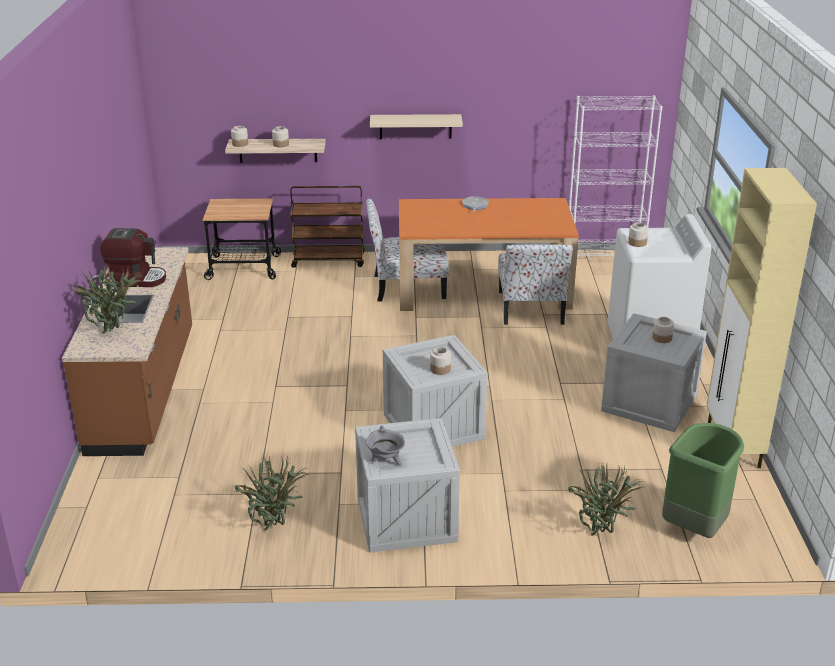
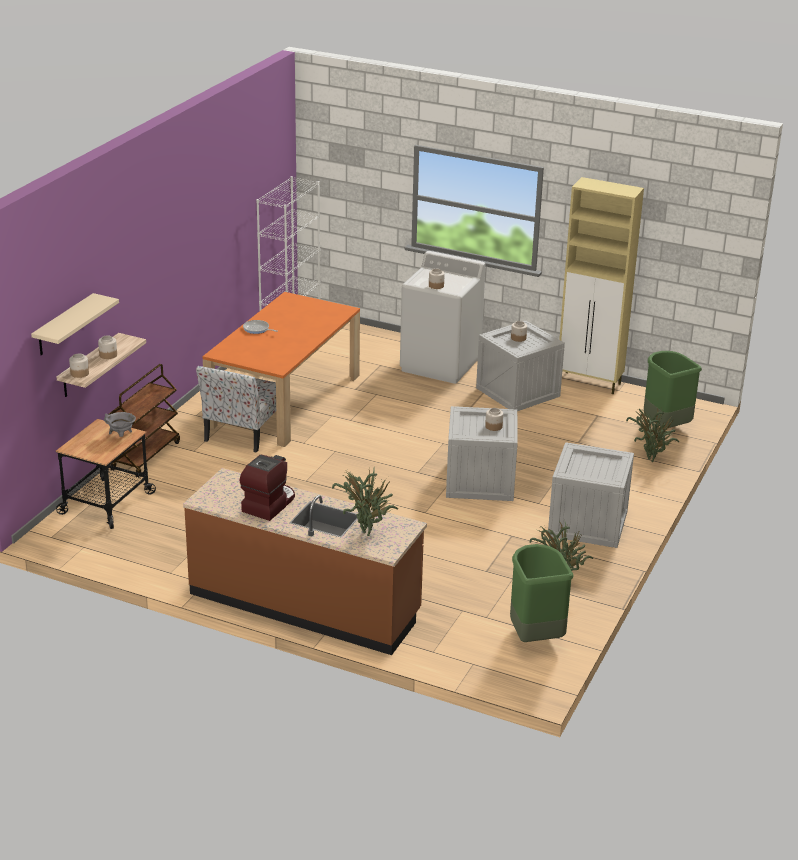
camera: 65 degrees left, 0 degrees up
(154, 534) = (534, 636): none -> green trash can
(385, 461) = (601, 477): grey cooking pot -> grey cooking pot (121, 435)
(415, 126) = (170, 284): beige shelf -> beige shelf (64, 325)
(531, 309) = (341, 391): chair -> none

